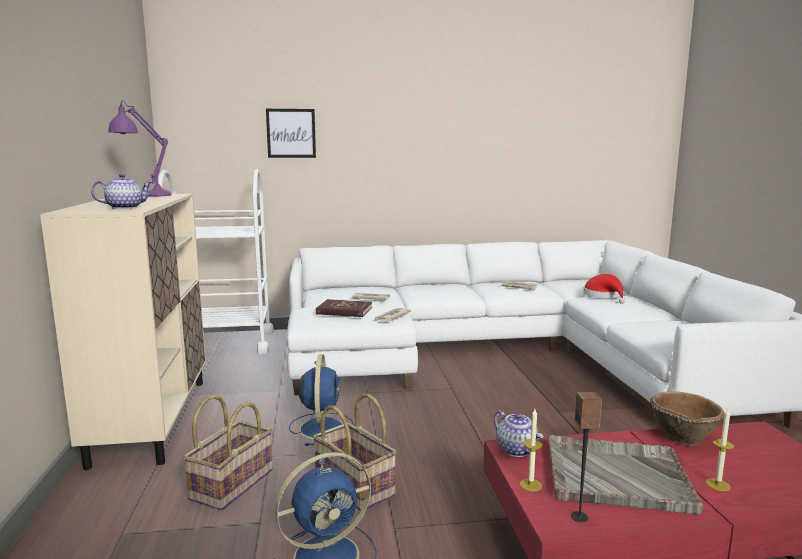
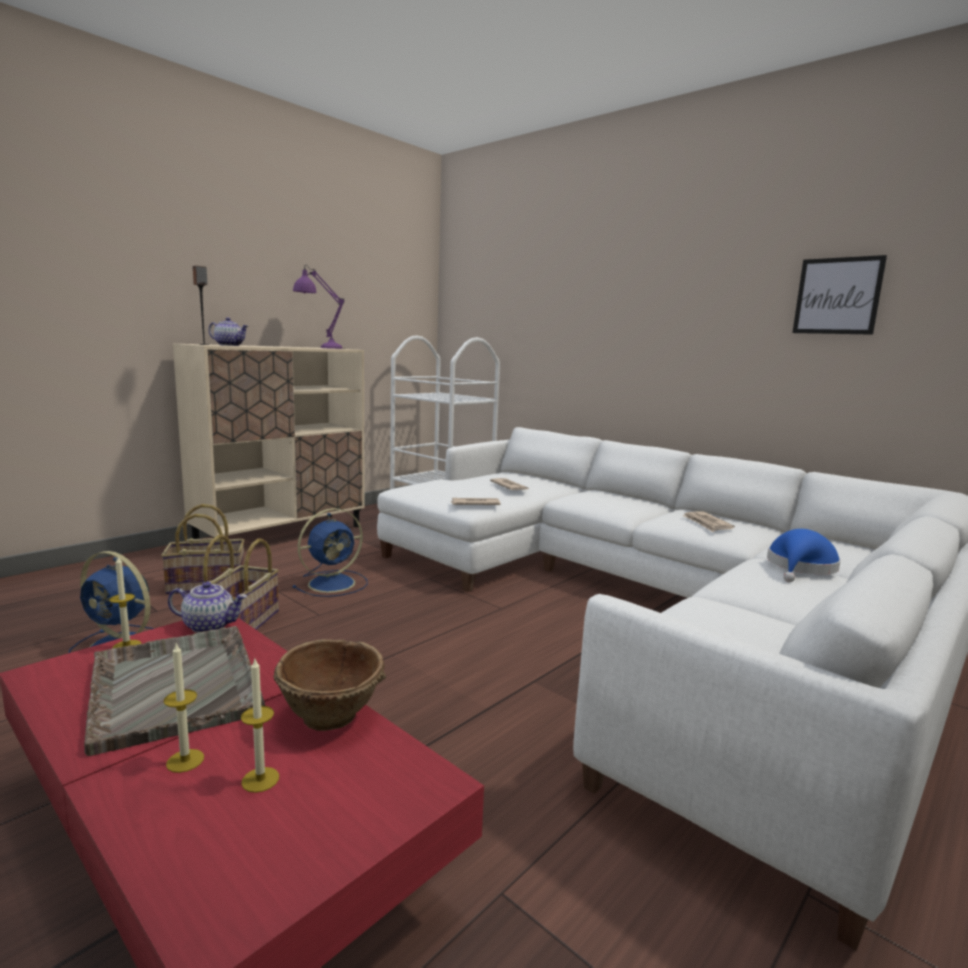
camera: 50 degrees right, 0 degrees up
(291, 133) = (534, 302): picture -> picture (837, 296)
(344, 311) = (453, 488): red book -> none
(517, 450) = (210, 626): teapot -> teapot turned 105 degrees counterclockwise
(580, 517) = (59, 682): speaker -> speaker (204, 344)
(604, 296) = (800, 567): red hat -> blue hat
(745, 468) = (260, 779): none -> candle

